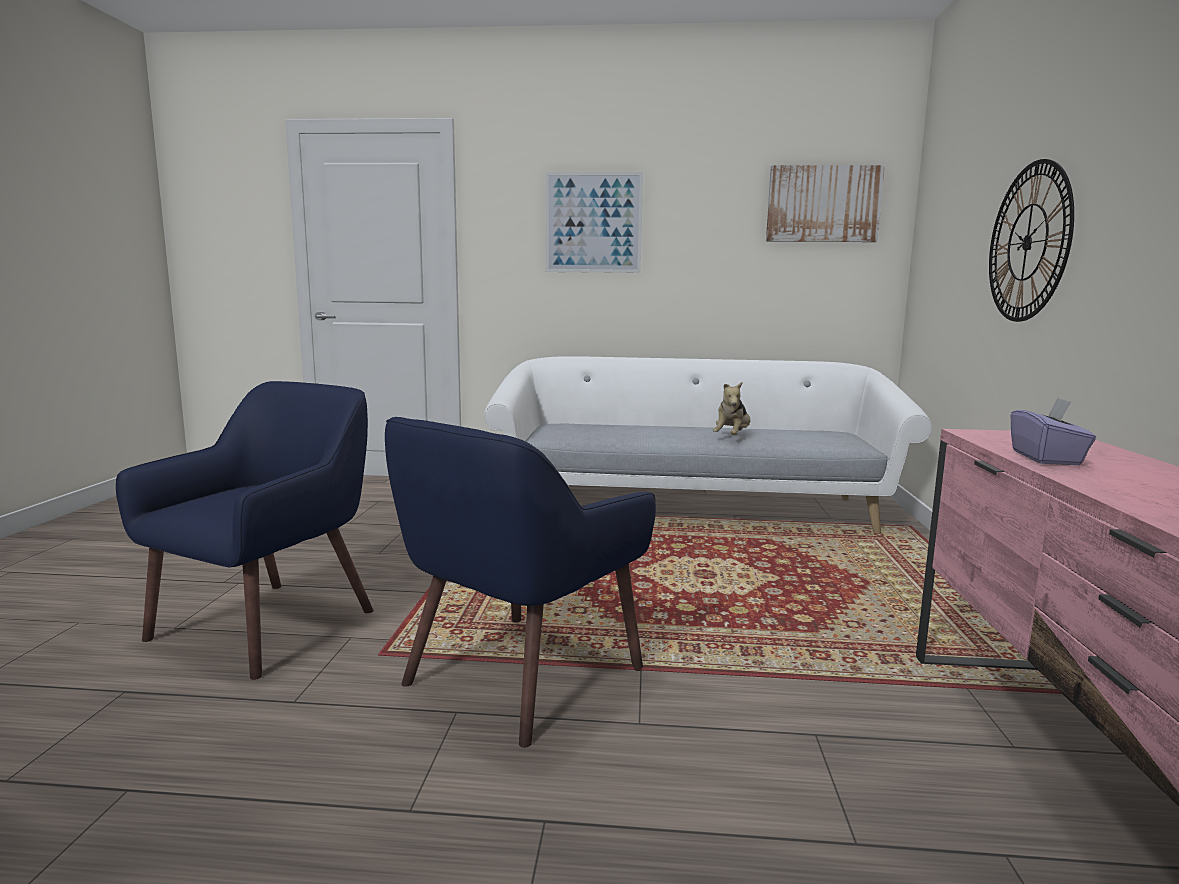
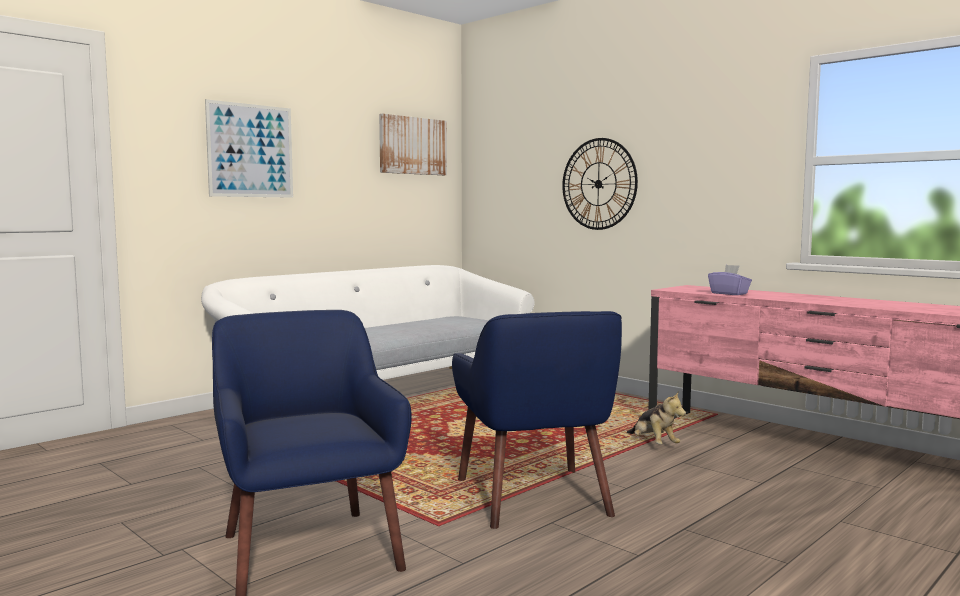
camera: 50 degrees left, 5 degrees down
(732, 437) = (421, 328): plush toy -> plush toy (653, 444)

